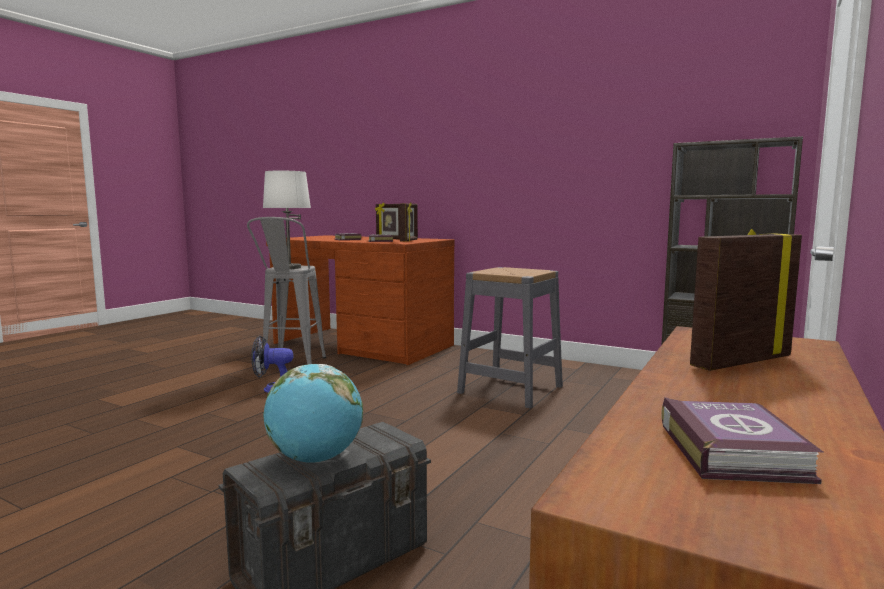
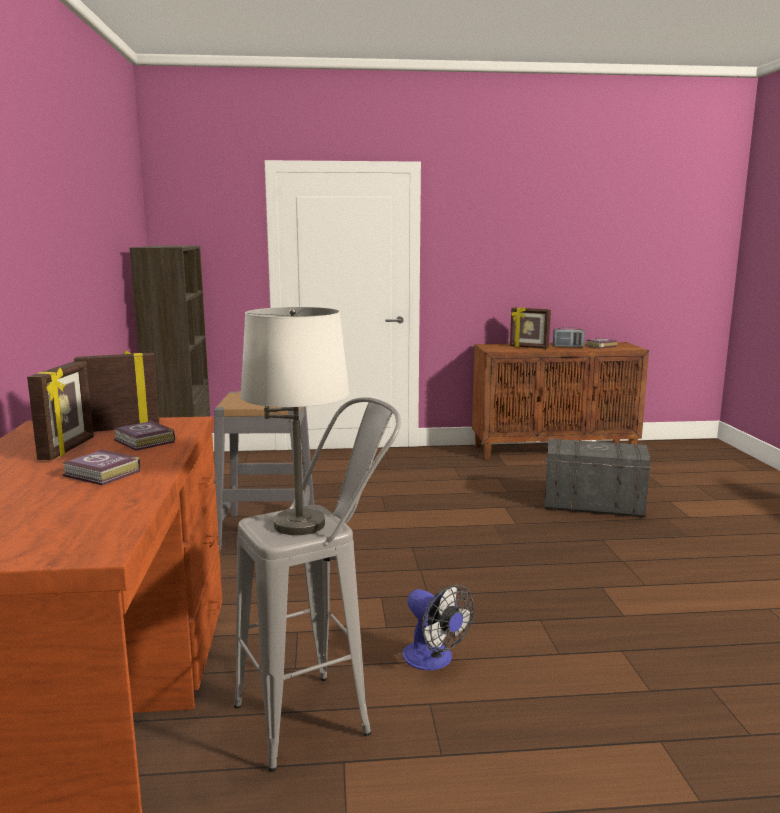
camera: 125 degrees left, 5 degrees up
(315, 459) = (606, 446): globe -> none
(734, 399) = (568, 347): none -> radio

